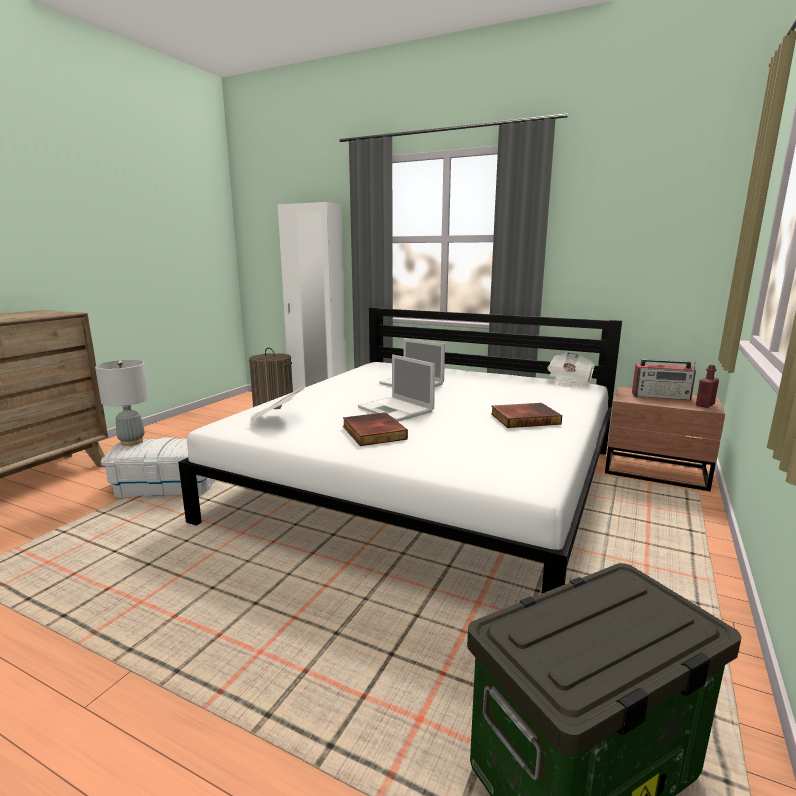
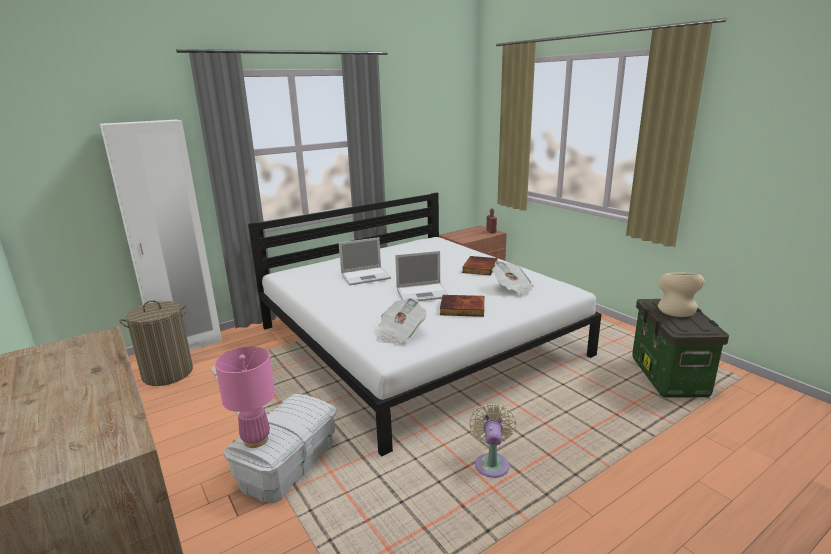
camera: 60 degrees left, 5 degrees up
(132, 442) = (256, 440): grey table lamp -> pink table lamp
(190, 592) = (492, 463): none -> beige fan
(569, 382) = (426, 240): newspaper -> newspaper (512, 289)
(625, 617) = (675, 309): none -> beige vase
(661, 396) = (468, 233): radio -> none

